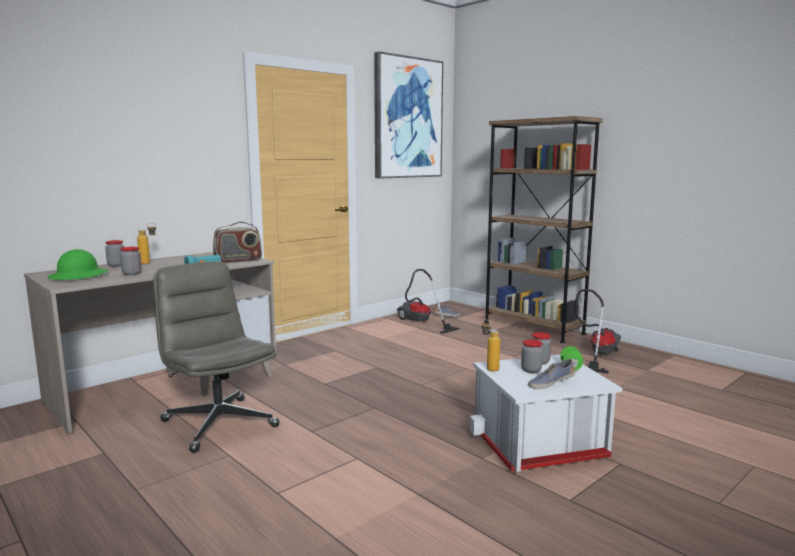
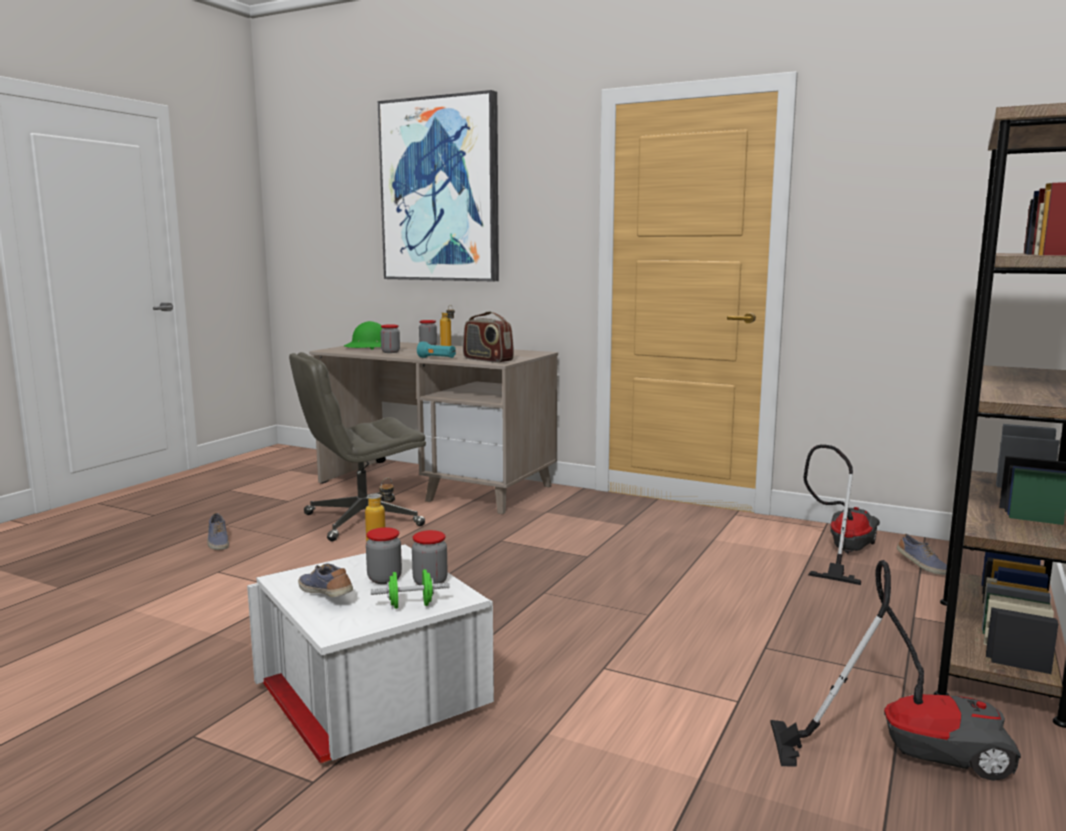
camera: 70 degrees right, 0 degrees up
(189, 493) = (217, 542): none -> shoe
(218, 423) = (361, 520): grey office chair -> grey office chair turned 150 degrees counterclockwise
(407, 118) = (932, 152): picture -> picture (440, 190)

